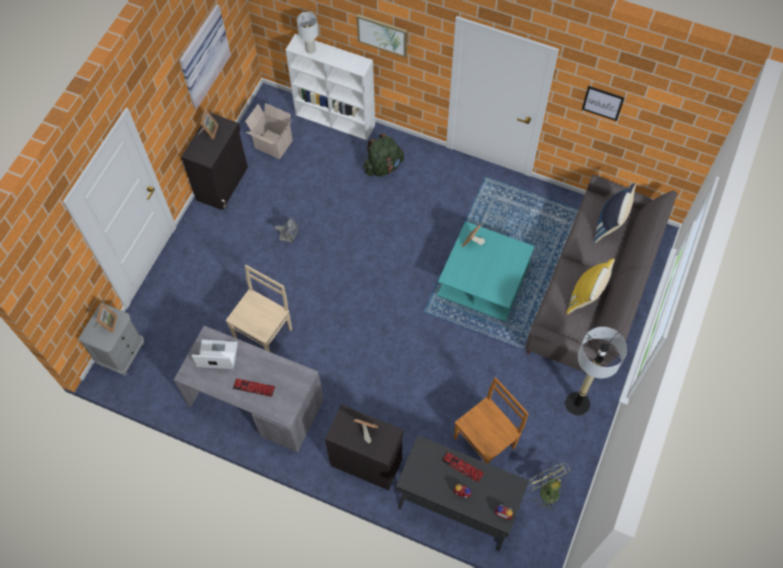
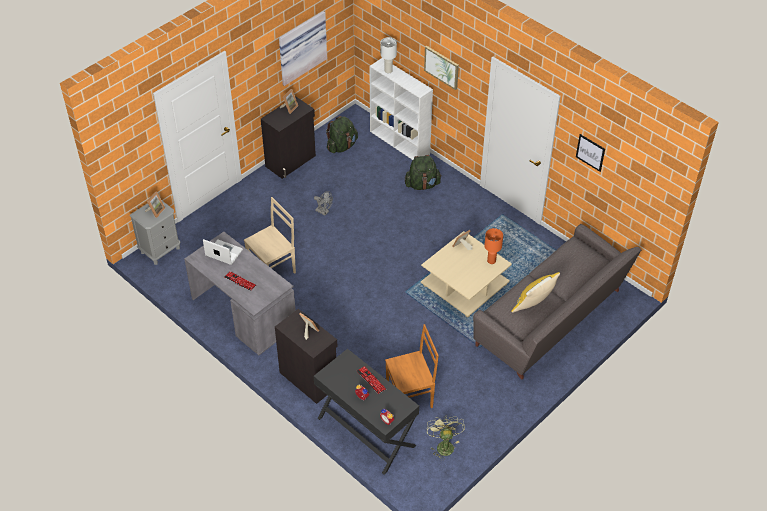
camera: 20 degrees right, 15 degrees down
(272, 145) = (342, 146): cardboard box -> green backpack
(484, 282) = (464, 286): turquoise coffee table -> beige coffee table
(511, 250) = (491, 260): none -> orange table lamp
(577, 404) = (500, 394): floor lamp -> none
(610, 224) = (579, 262): blue pillow -> none

